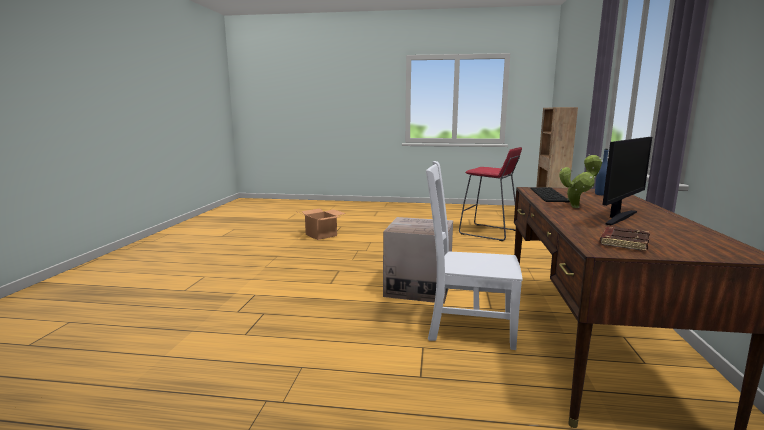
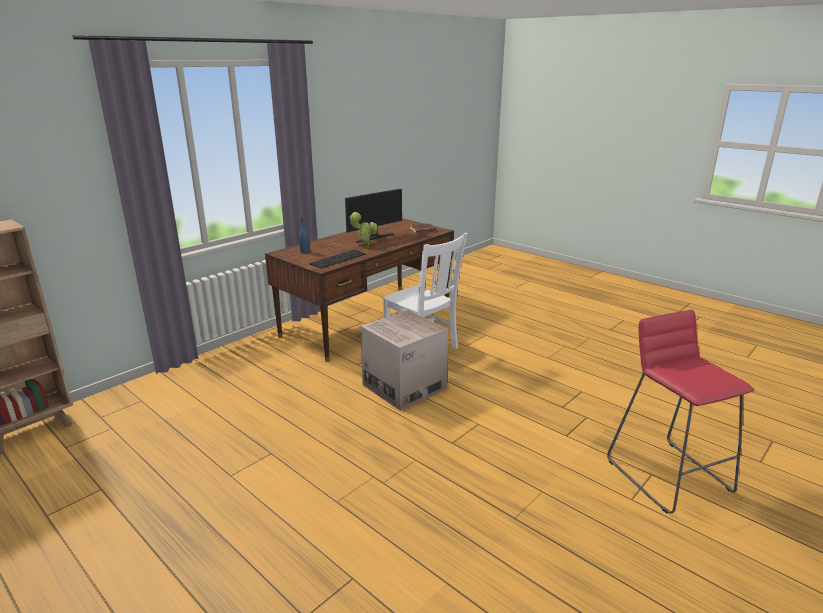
camera: 145 degrees left, 10 degrees up
(320, 235) = (388, 579): cardboard box -> none
(489, 232) = (142, 449): red stool -> red stool (668, 474)
(619, 217) = (374, 237): monitor -> monitor turned 150 degrees clockwise

